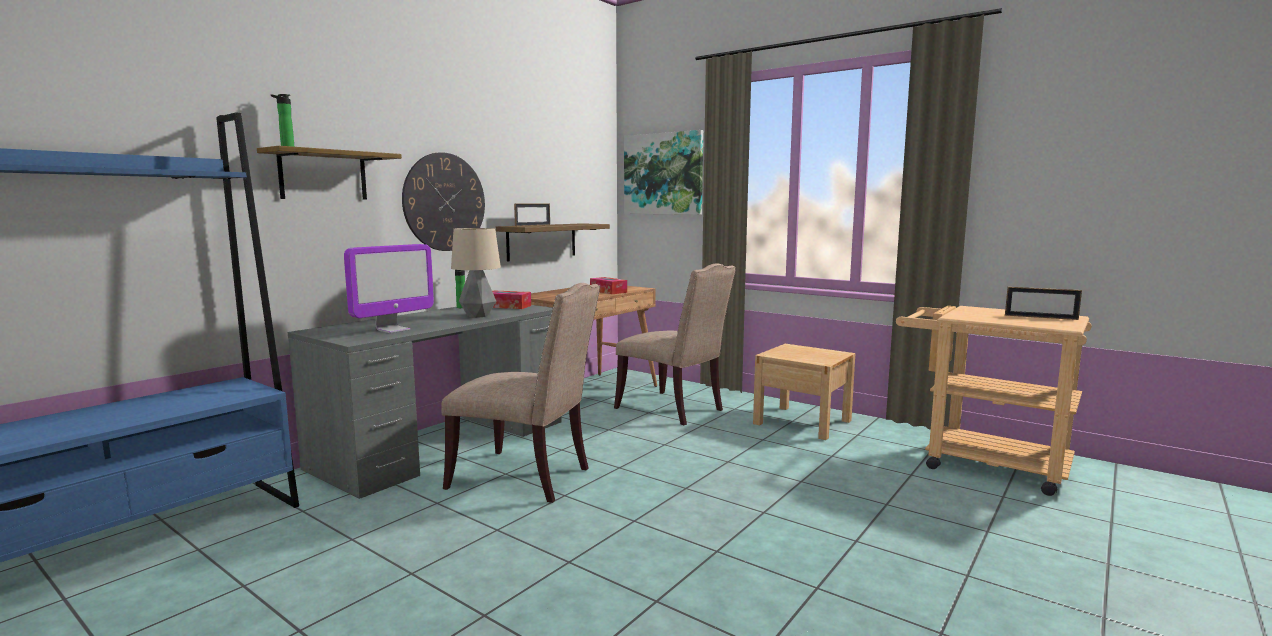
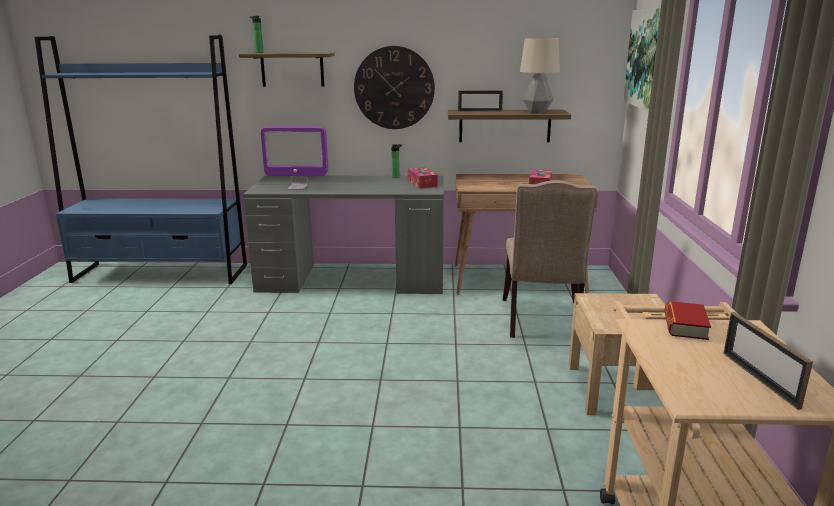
camera: 55 degrees right, 10 degrees up
(478, 315) = (374, 187): table lamp -> table lamp (537, 112)
(526, 478) = (330, 321): beige chair -> none
(963, 312) = (685, 326): none -> book

